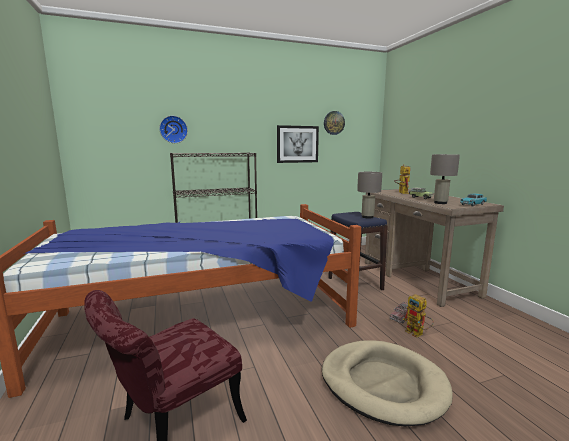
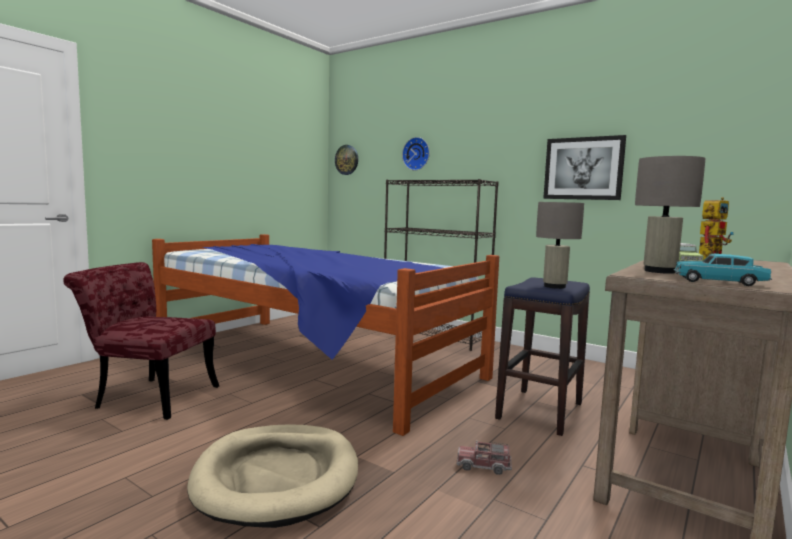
camera: 55 degrees right, 5 degrees down
(334, 123) = (664, 126): wall clock -> wall clock (347, 160)
(418, 334) = (446, 488): toy robot -> none

